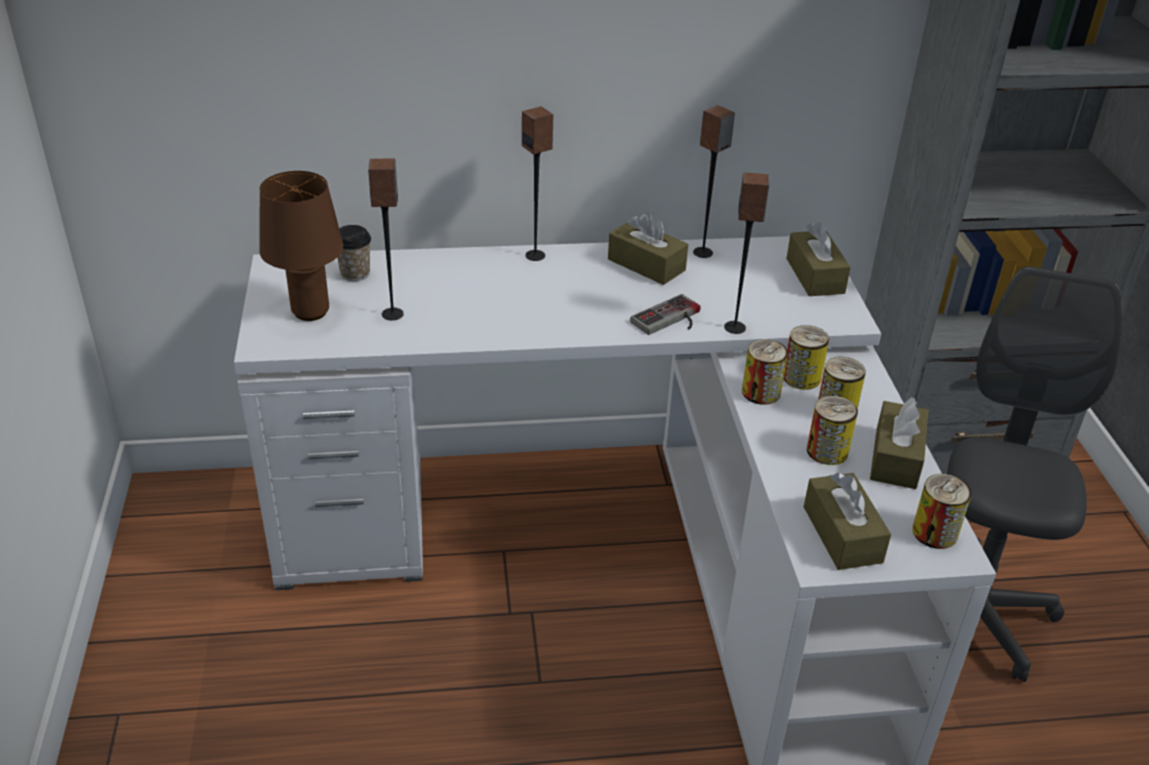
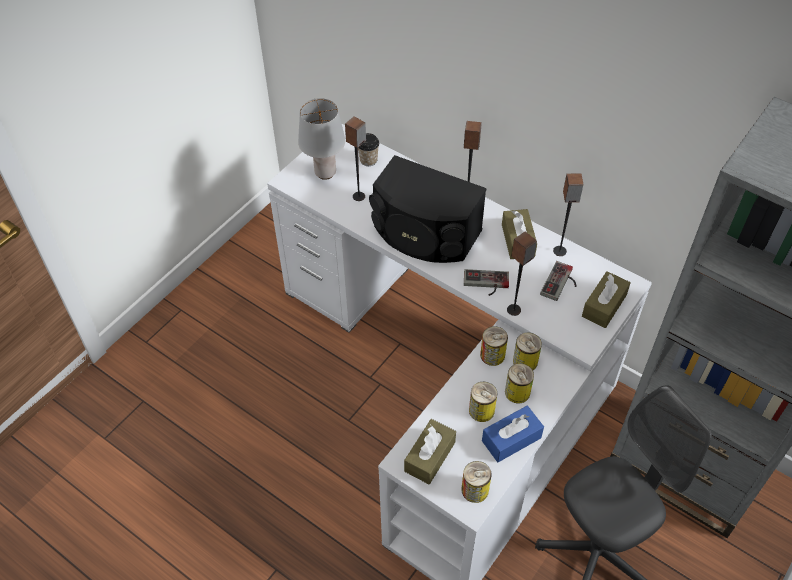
camera: 45 degrees right, 15 degrees up
(311, 312) = (325, 173): brown table lamp -> grey table lamp
(531, 310) = (424, 234): none -> black speaker
(747, 279) = (561, 283): none -> game controller
(895, 458) = (511, 439): brown tissue box -> blue tissue box

